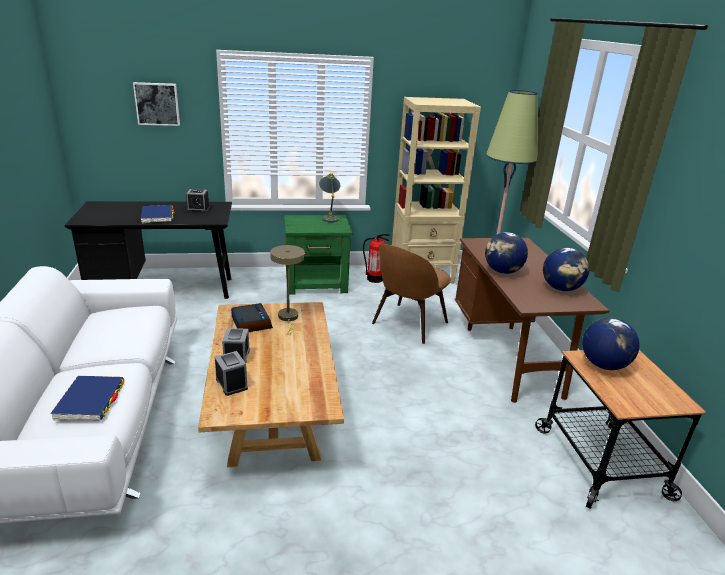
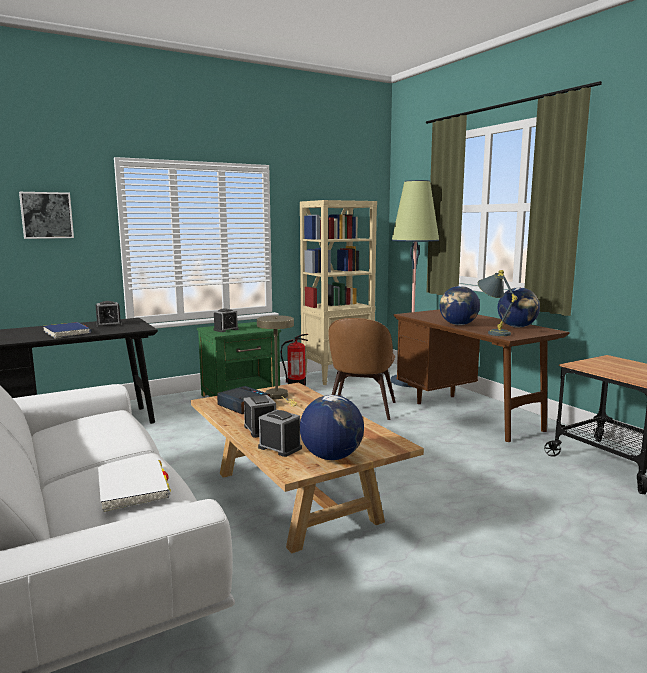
camera: 20 degrees left, 15 degrees down
(90, 400) = (133, 487): blue book -> white book
(304, 223) = (226, 329): none -> alarm clock
(329, 217) = (245, 324): grey table lamp -> grey table lamp (492, 332)
(603, 365) = (599, 366): globe -> globe (331, 457)

